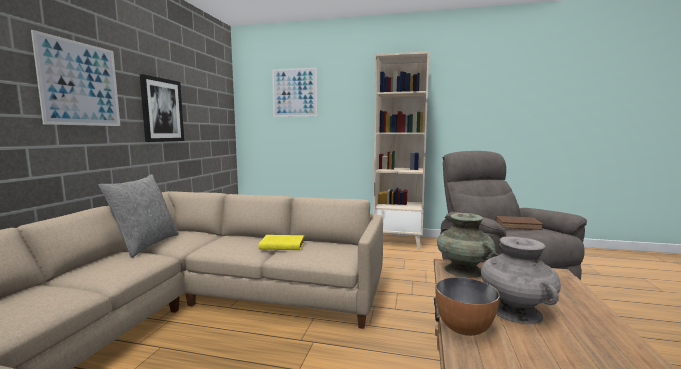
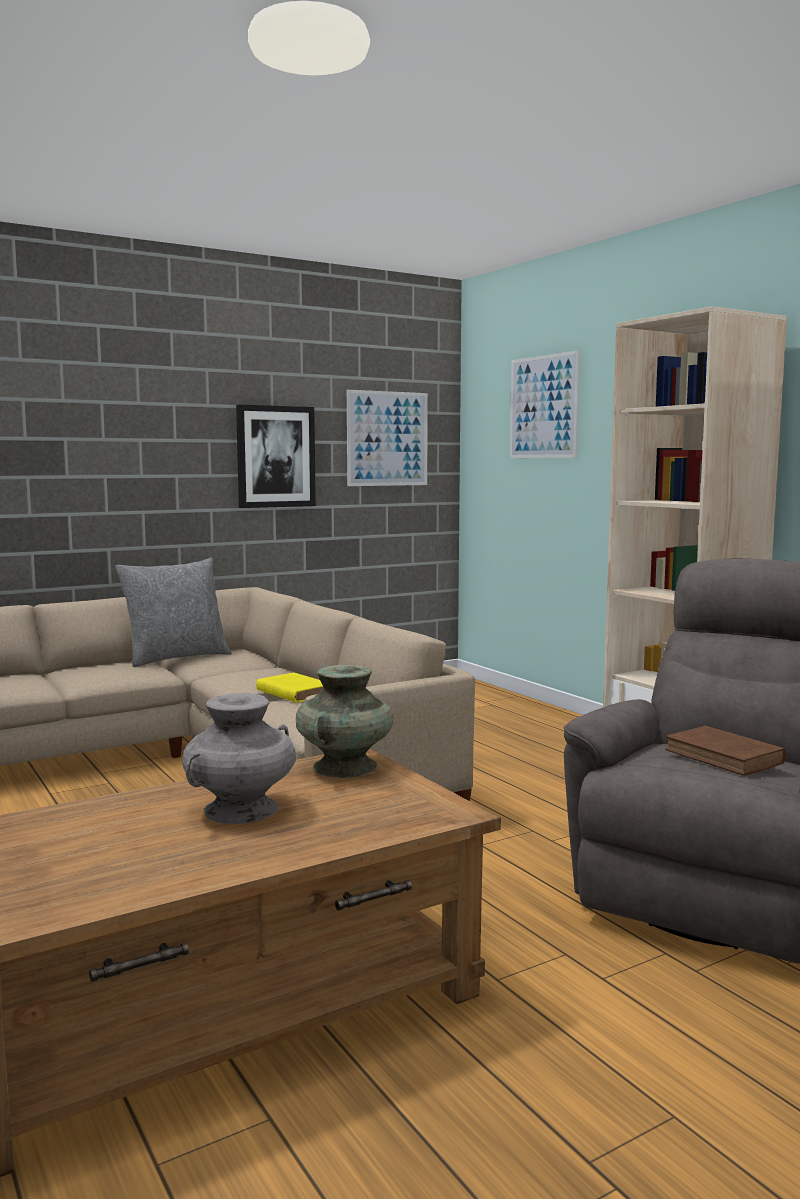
camera: 45 degrees right, 0 degrees up
(80, 84) = (141, 431): picture -> picture (387, 438)
(464, 329) = (149, 797): bowl -> none

